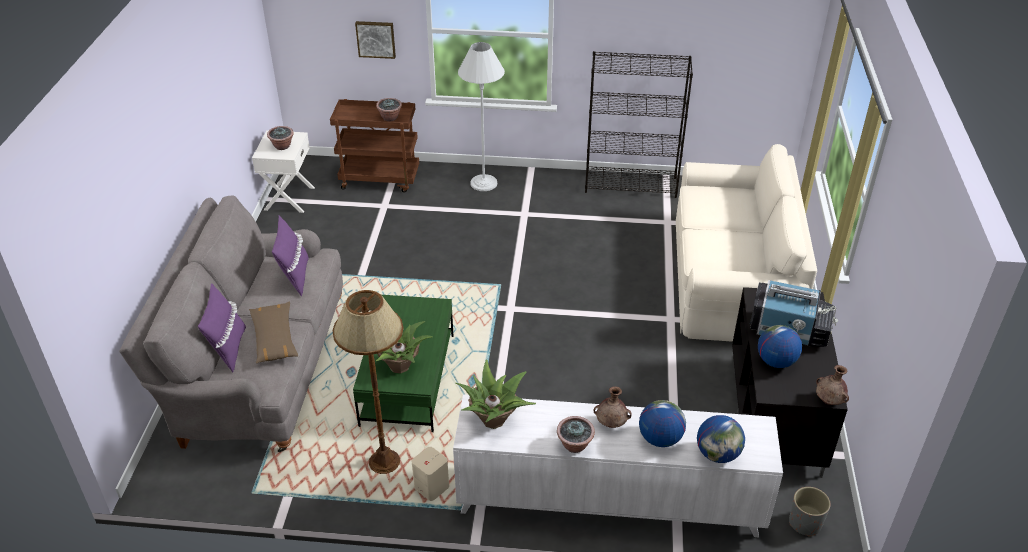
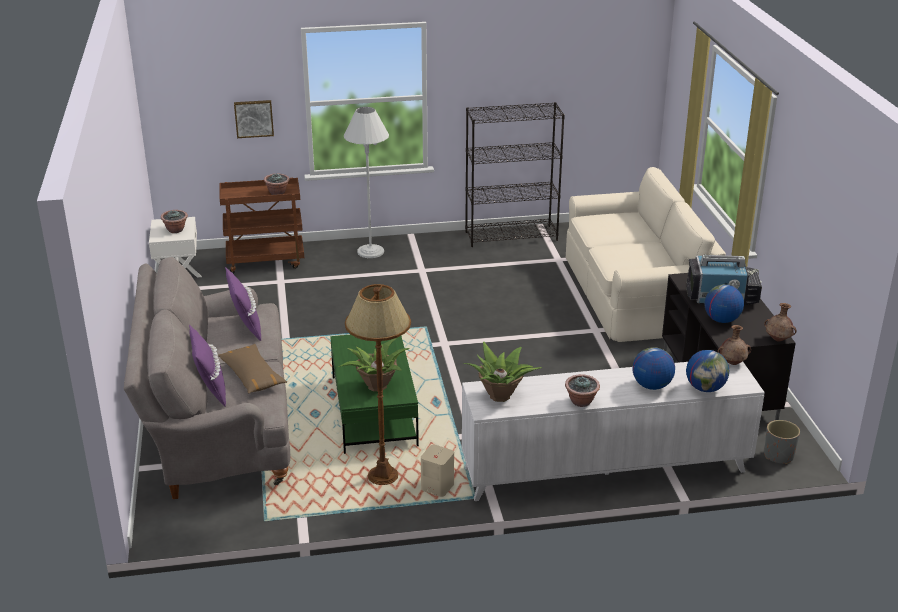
camera: 15 degrees left, 10 degrees down
(611, 423) = (605, 382): brown vase -> brown vase (732, 363)

